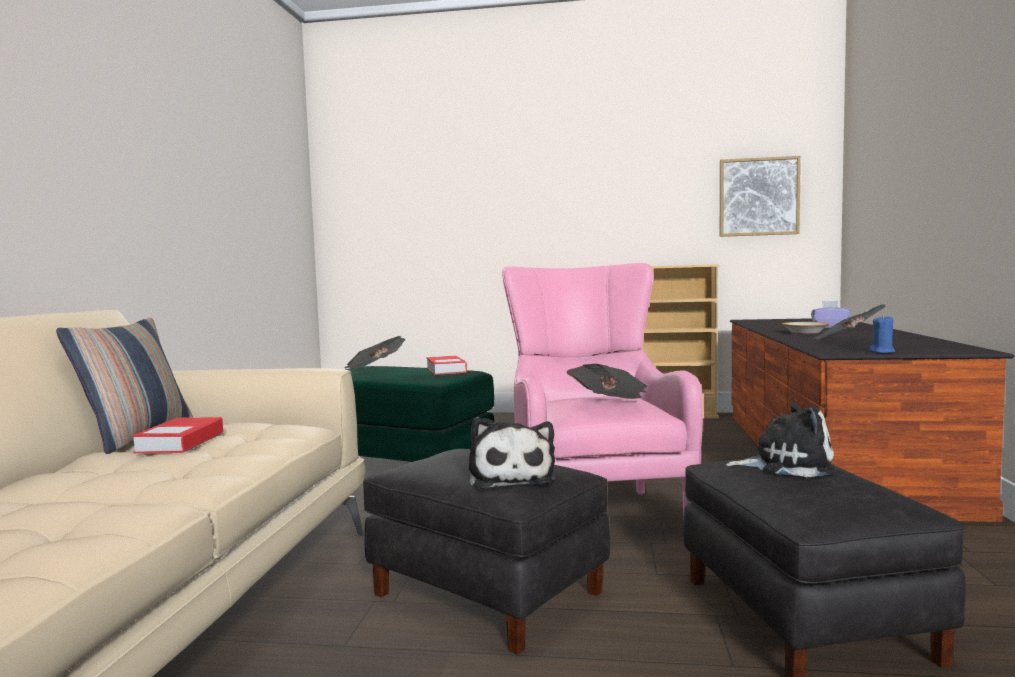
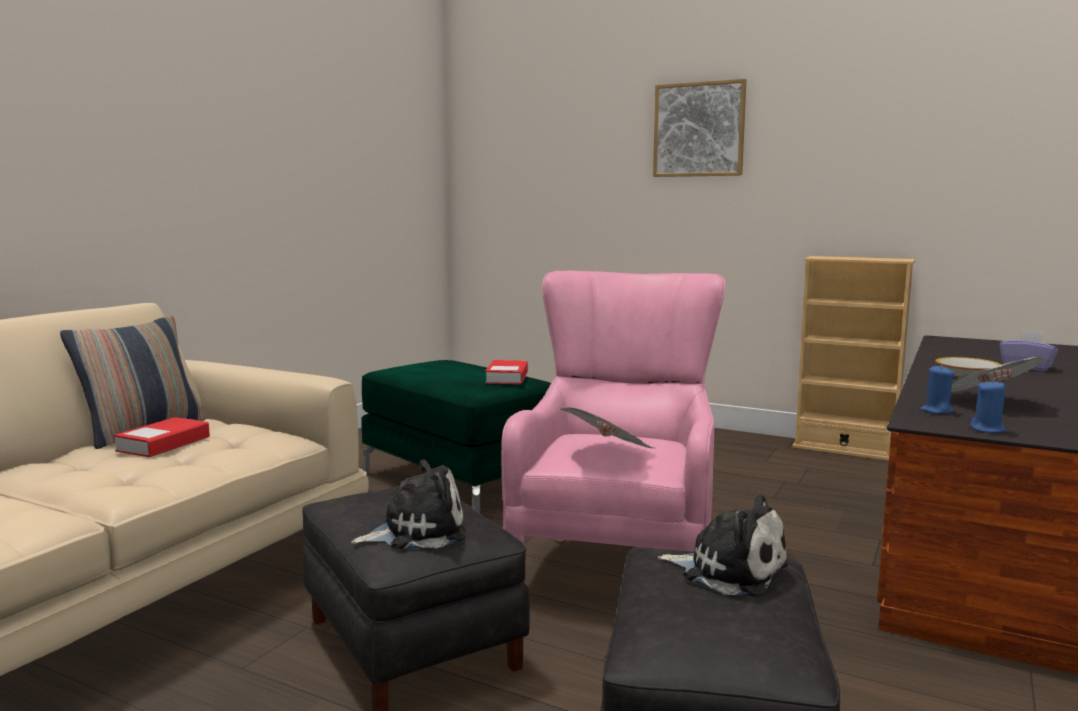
camera: 20 degrees right, 5 degrees up
(375, 370) = (440, 369): newspaper -> none
(511, 477) = (417, 532): plush toy -> plush toy turned 120 degrees counterclockwise
(758, 197) = (987, 169): picture -> picture (699, 129)
(831, 347) = (936, 411): none -> blue candle

